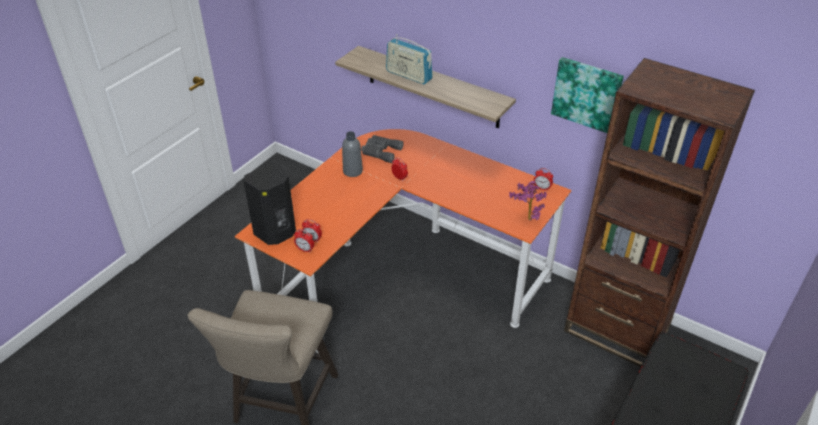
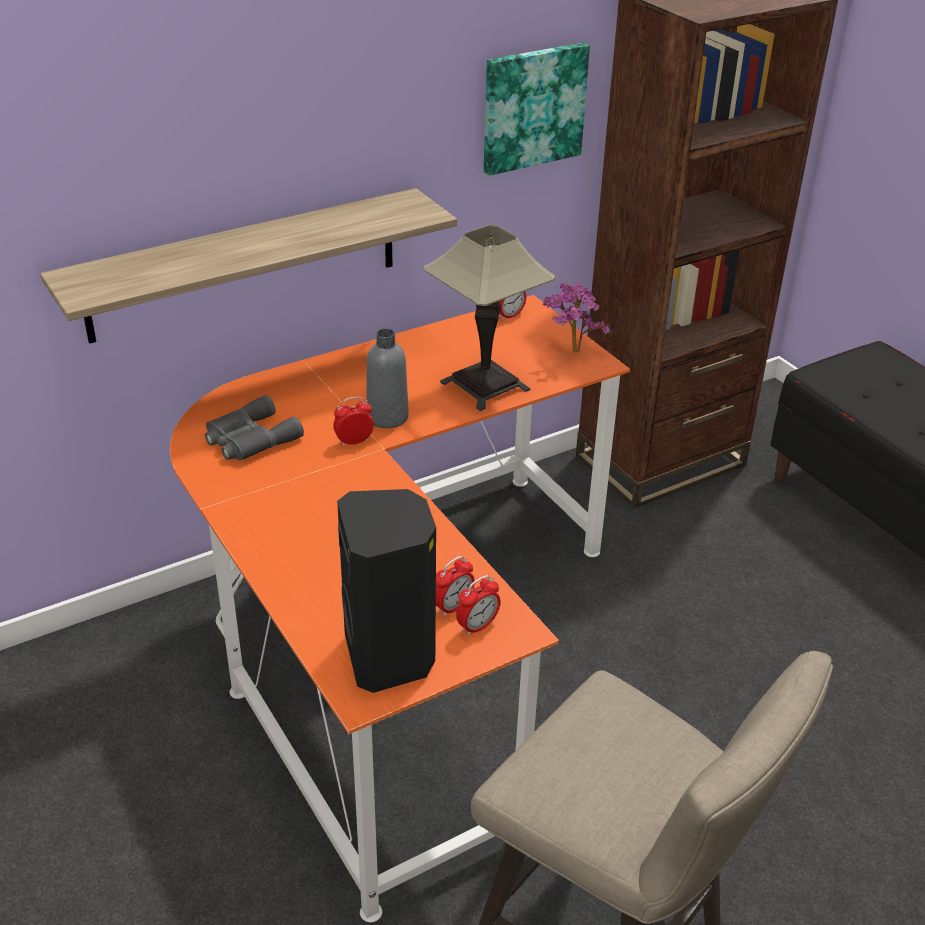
camera: 65 degrees left, 5 degrees down
(352, 171) = (279, 491): grey bottle -> grey bottle (387, 417)
(409, 75) = (229, 252): radio -> none
(472, 200) = (485, 386): none -> table lamp

